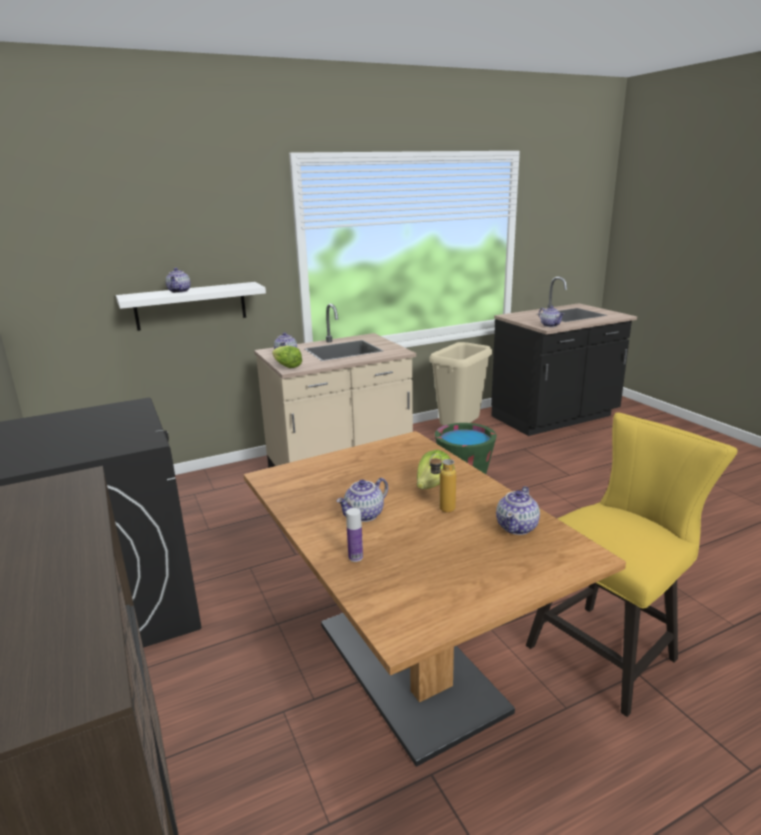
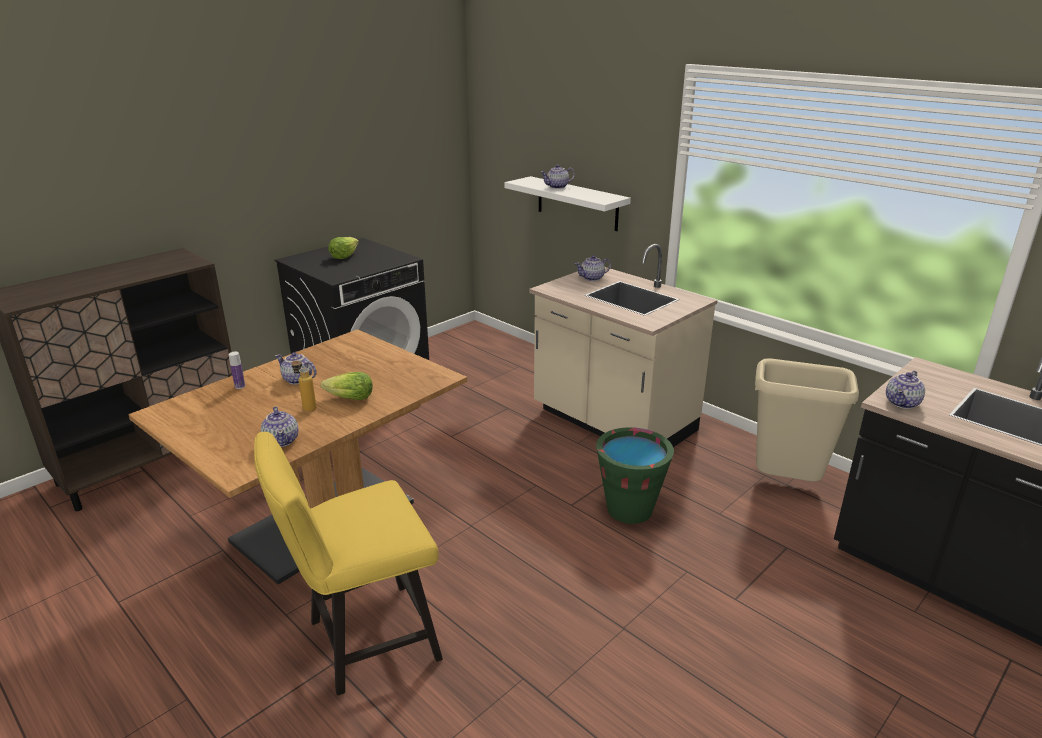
camera: 70 degrees right, 5 degrees up
(286, 366) = (554, 285): lettuce -> lettuce (344, 256)
(517, 527) = (282, 440): teapot -> teapot turned 120 degrees counterclockwise
(609, 649) = (363, 642): yellow chair -> yellow chair turned 120 degrees clockwise

